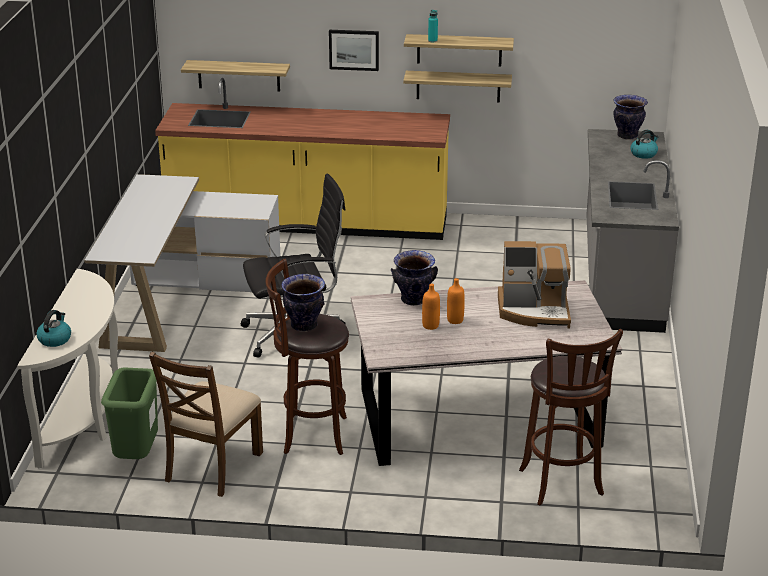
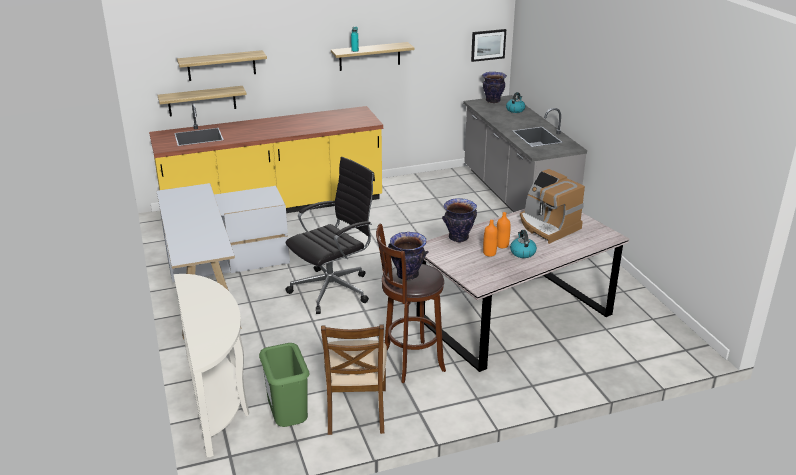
camera: 25 degrees left, 0 degrees up
(55, 339) = (207, 338): kettle -> kettle (522, 252)
(354, 49) = (292, 67): picture -> picture (488, 45)
(458, 86) = (370, 84): shelf -> shelf (221, 65)
(534, 311) = (547, 226): coffee machine -> coffee machine turned 75 degrees clockwise
(562, 485) = (612, 348): brown stool -> none

